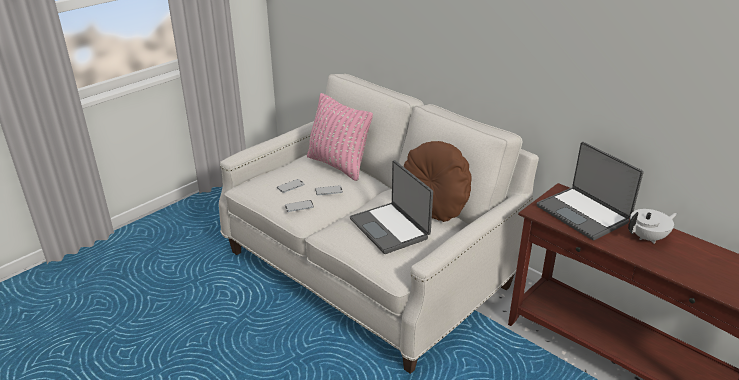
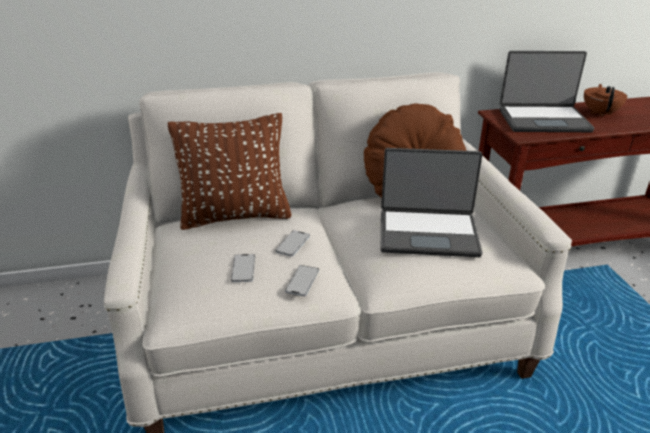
camera: 55 degrees left, 0 degrees up
(338, 165) = (236, 216): pink pillow -> brown pillow
(648, 237) = (600, 113): white teapot -> brown teapot

